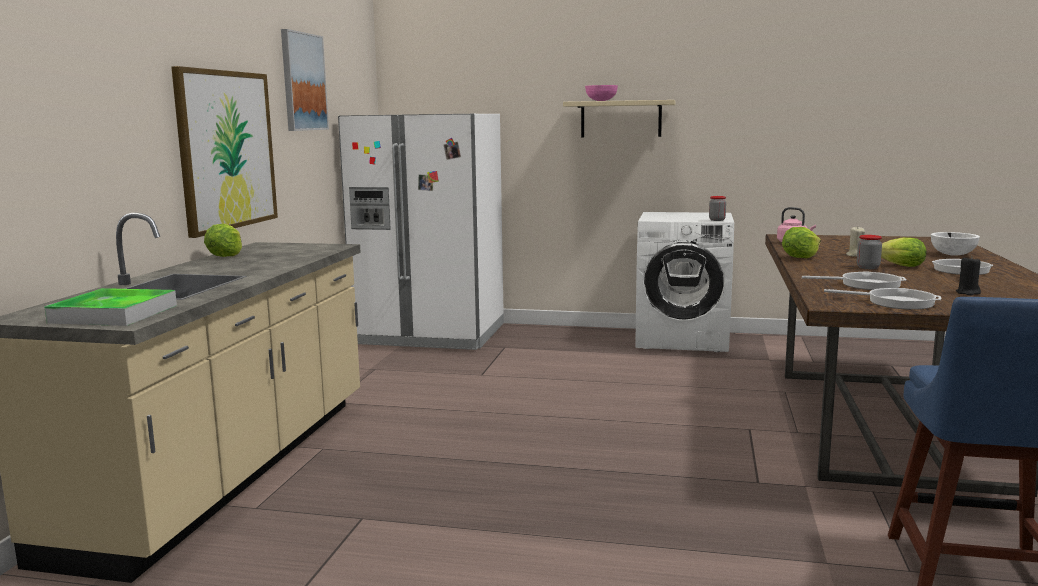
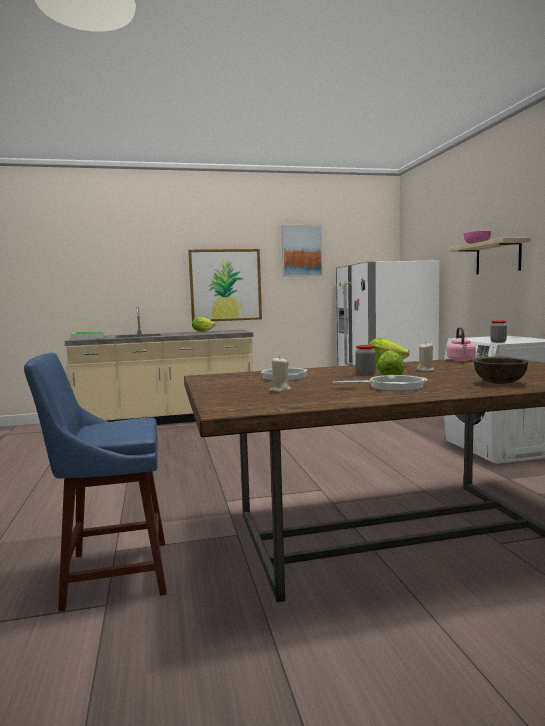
camera: 65 degrees right, 5 degrees down
(895, 302) = (220, 382): frying pan -> none
(953, 254) = (499, 383): white bowl -> brown bowl
(968, 293) = (280, 390): black candle -> beige candle

